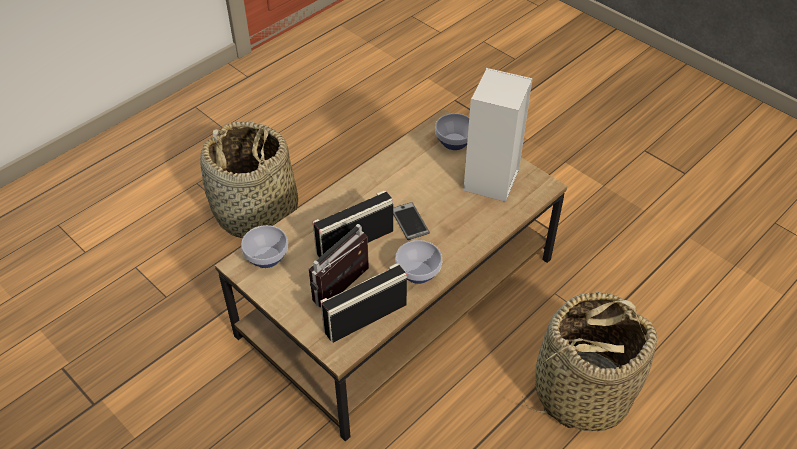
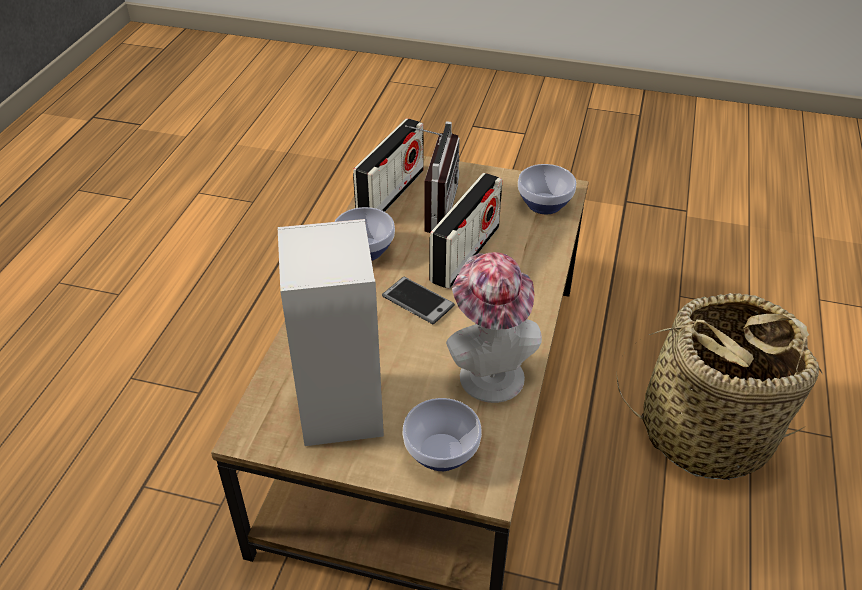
camera: 150 degrees right, 5 degrees down
(402, 168) = (488, 370): none -> hat
(581, 391) = (153, 393): basket -> none

